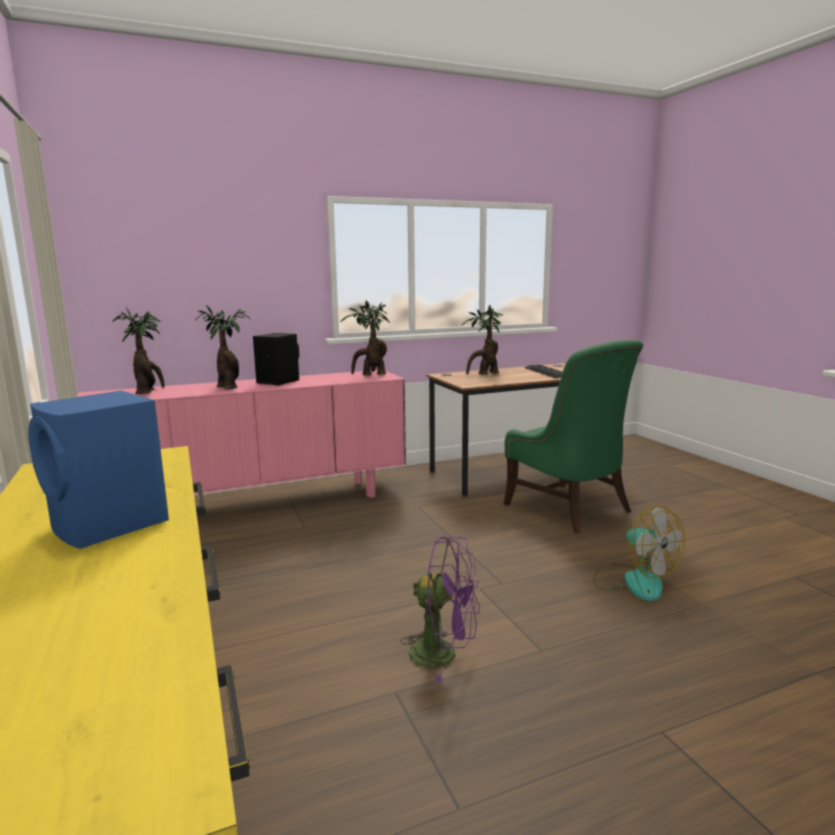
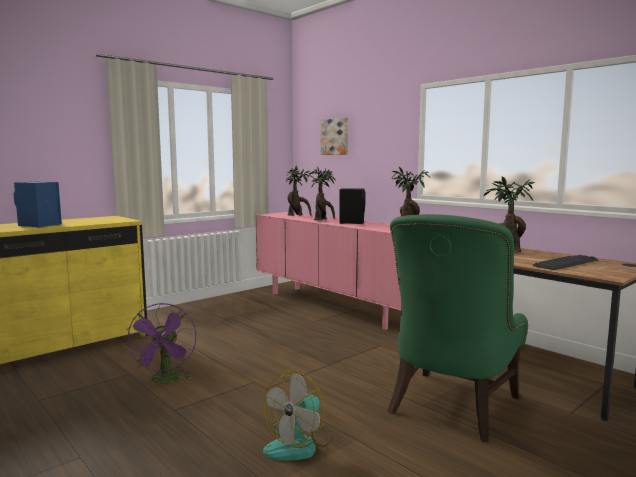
camera: 70 degrees right, 5 degrees down
(169, 257) = (335, 137): none -> picture

